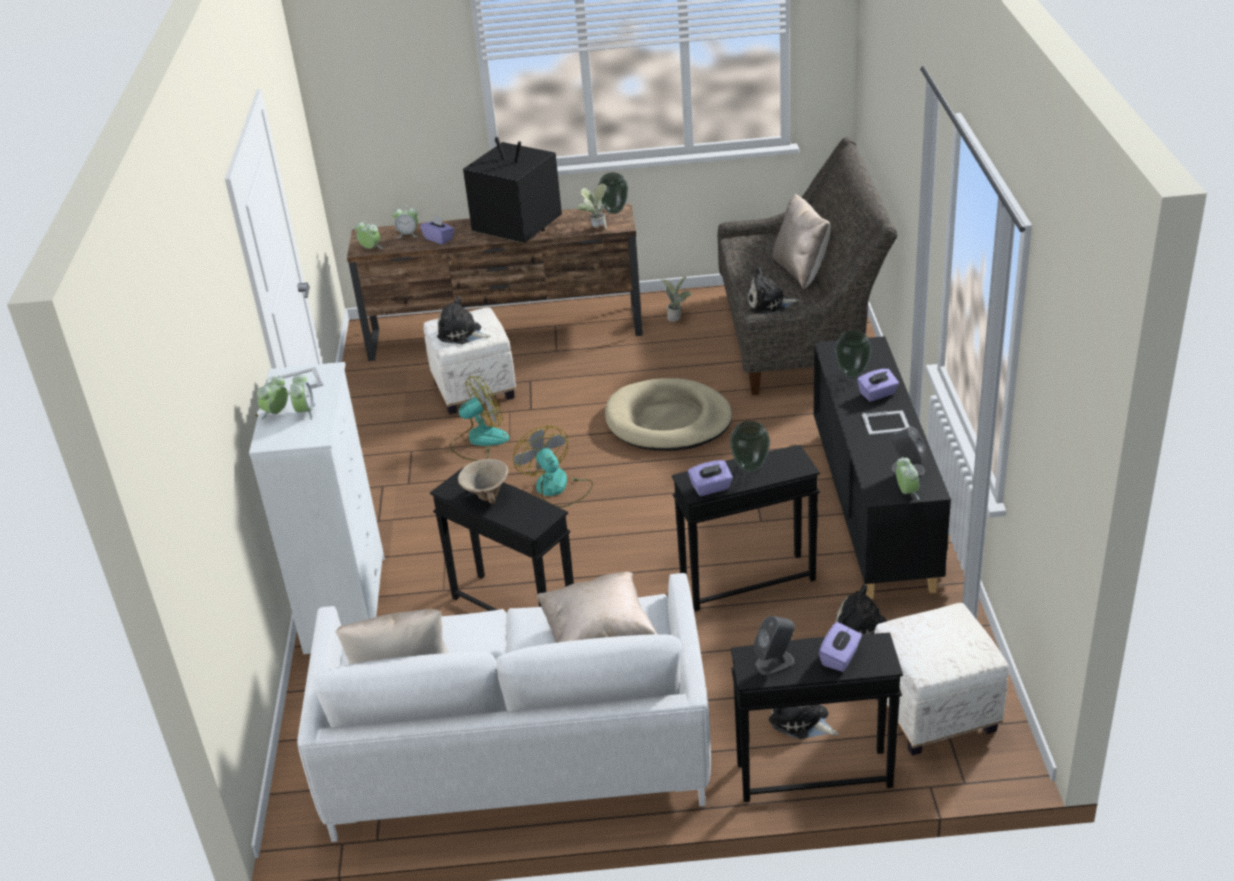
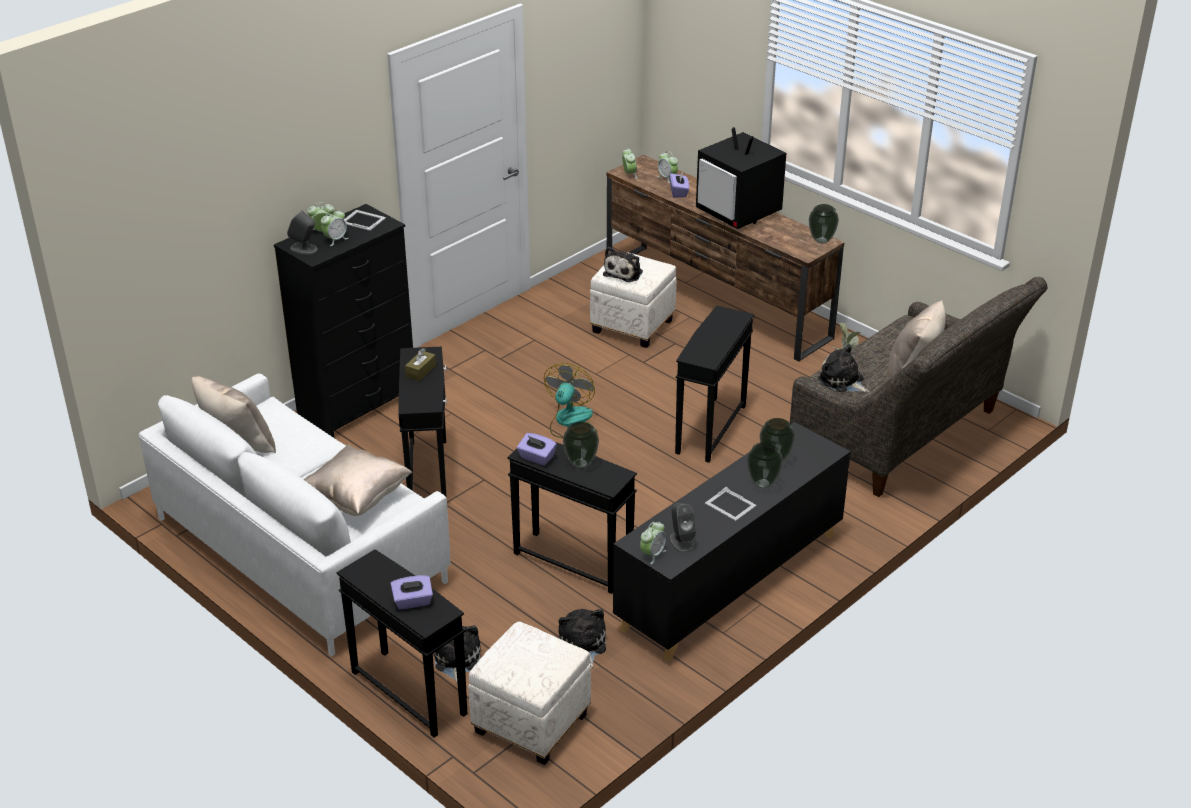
camera: 45 degrees right, 0 degrees up
(347, 603) = (359, 404): white dresser -> black dresser
(462, 334) = (624, 272): plush toy -> plush toy turned 135 degrees counterclockwise
(479, 441) = (580, 360): fan -> none
(485, 496) = (420, 371): beige bowl -> brown tissue box
(516, 227) = (739, 213): television -> television turned 150 degrees clockwise
(595, 229) = (784, 246): potted plant -> none
(668, 421) = (710, 429): beige dog bed -> black side table
(775, 663) = (378, 575): grey speaker -> grey speaker (304, 248)
(877, 394) = (763, 483): purple tissue box -> vase

